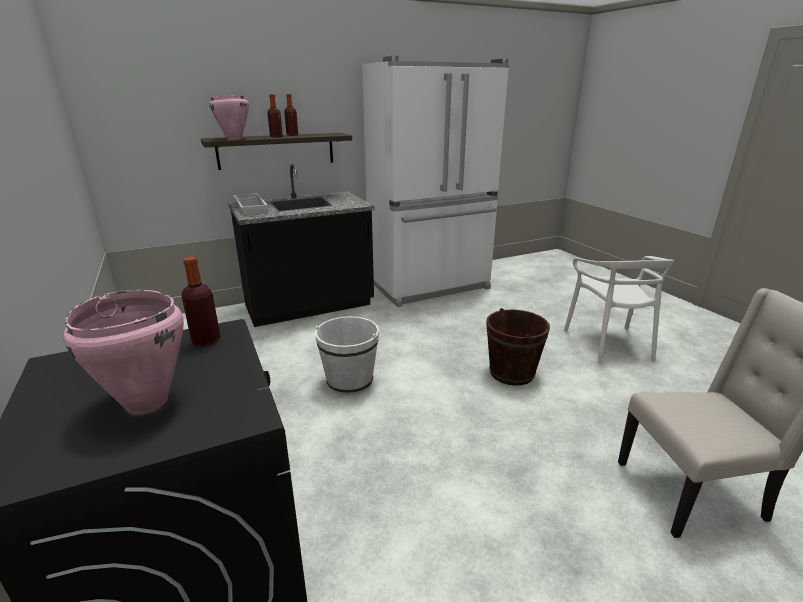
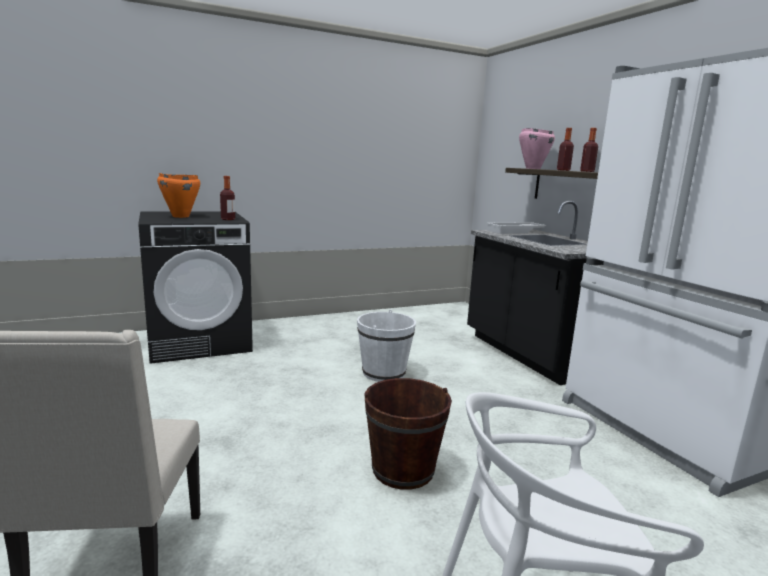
camera: 90 degrees right, 10 degrees down
(146, 402) = (180, 216): pink cooking pot -> orange cooking pot

